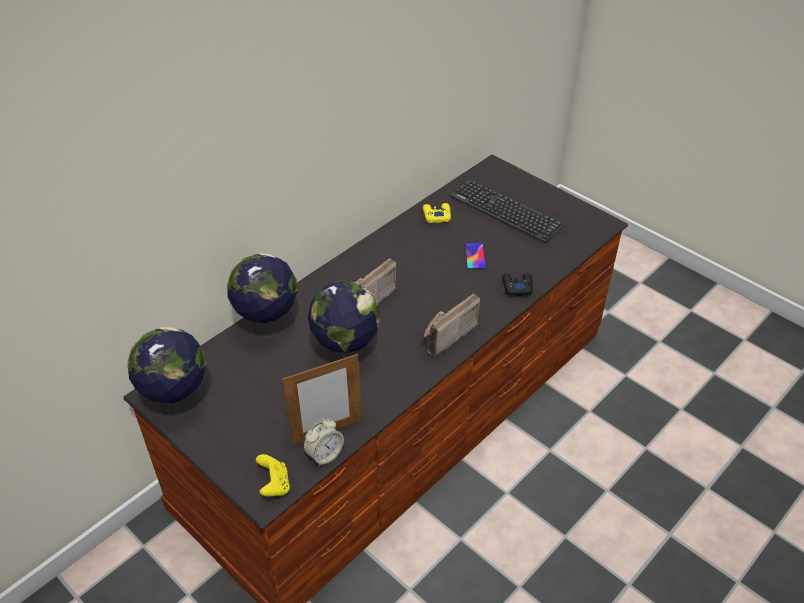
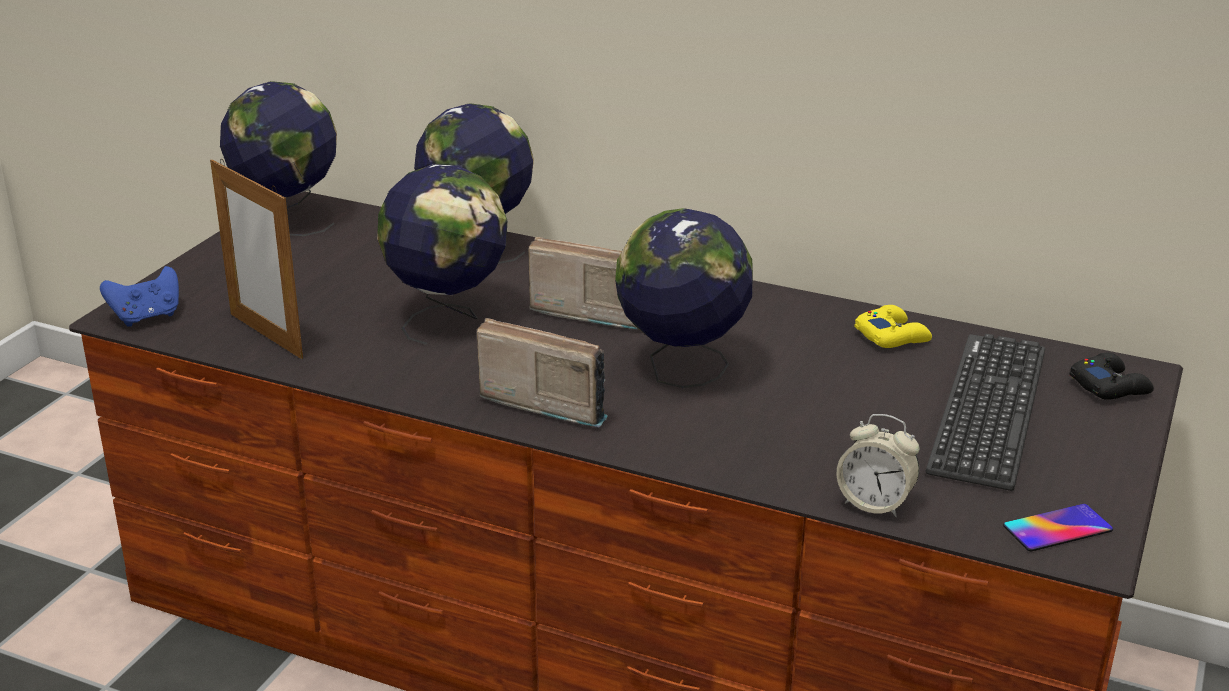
camera: 70 degrees right, 15 degrees down
(274, 485) = (147, 317): yellow game controller -> blue game controller
(324, 455) = (216, 342): alarm clock -> alarm clock (874, 503)
(437, 286) = (681, 371): none -> globe
(475, 256) = (804, 396): phone -> phone (1057, 528)
(517, 287) = (746, 459): black game controller -> black game controller (1109, 386)

